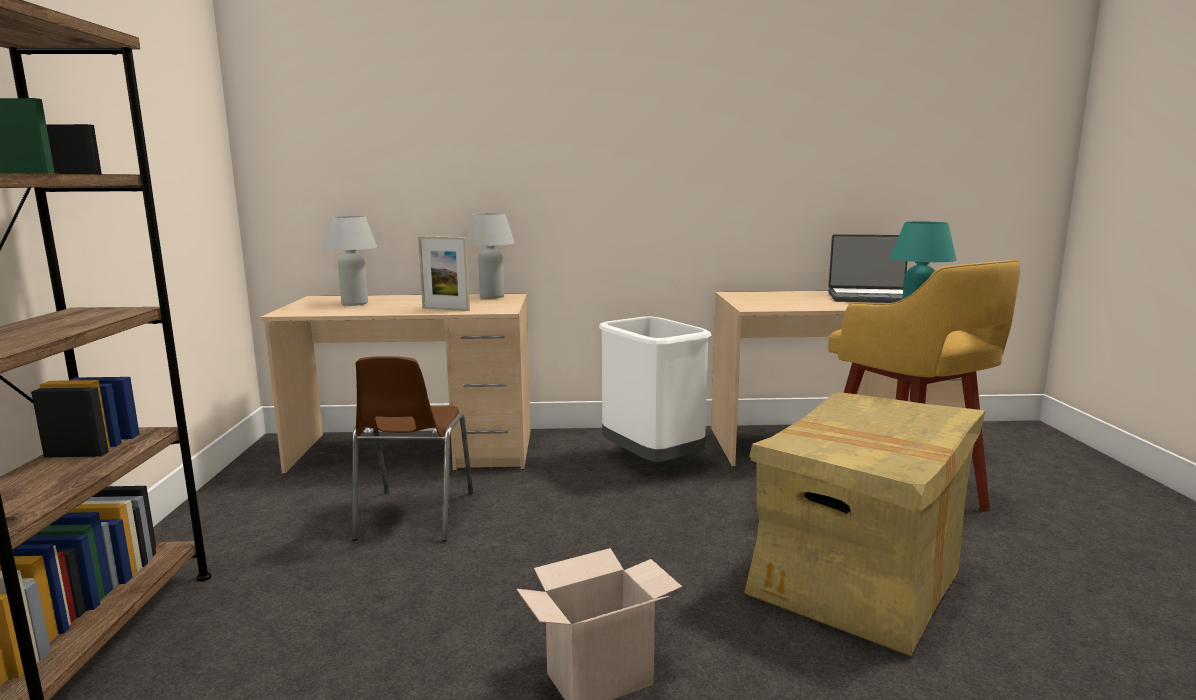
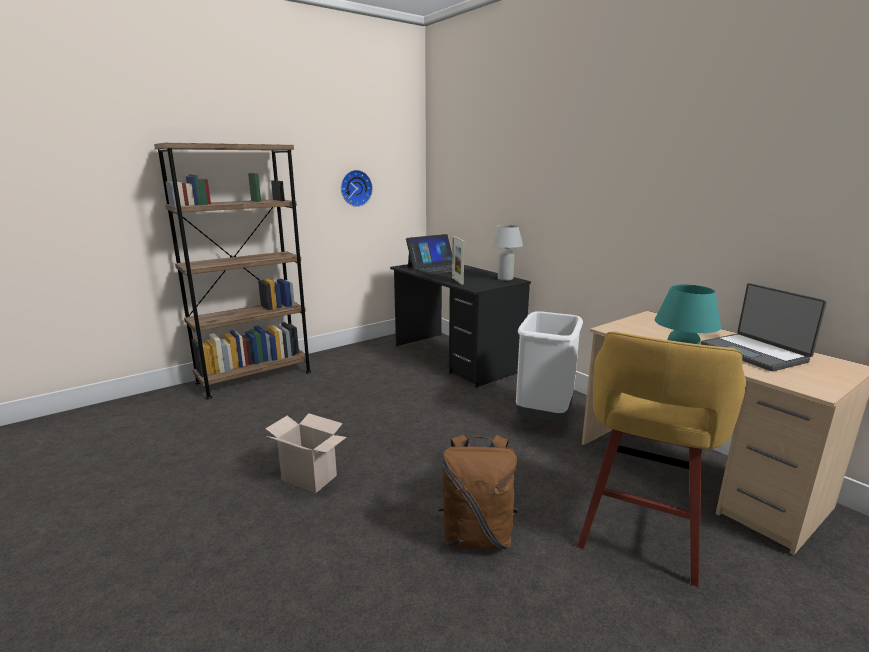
camera: 55 degrees right, 5 degrees up
(148, 161) = (355, 188): none -> wall clock
(354, 303) = (439, 268): white table lamp -> laptop
(414, 516) = (395, 384): brown chair -> none
(415, 452) = (455, 358): beige desk -> black desk
(856, 584) = (477, 535): cardboard box -> brown backpack

